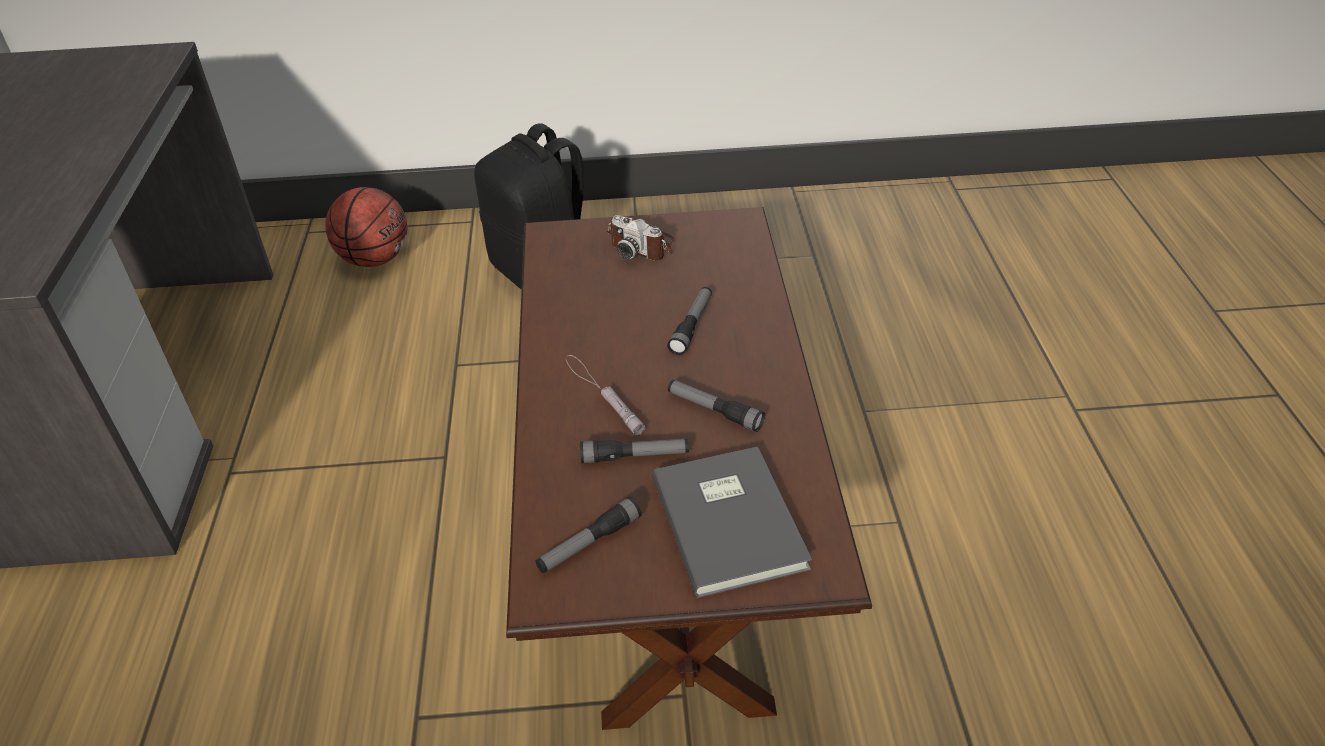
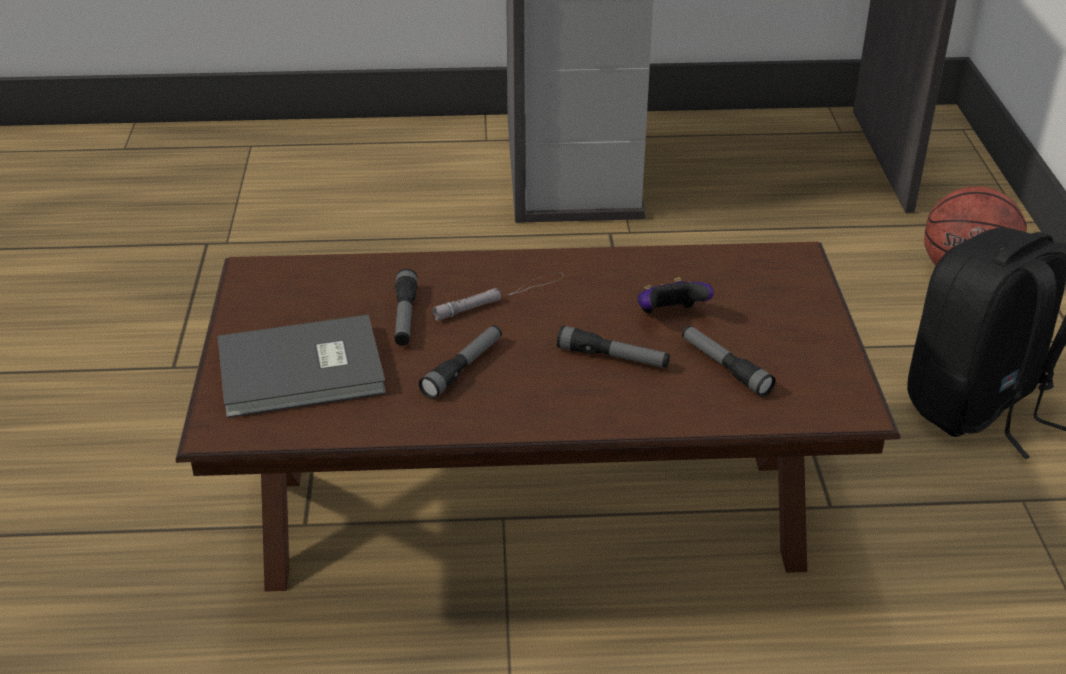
camera: 90 degrees right, 5 degrees down
(589, 543) = (301, 292): flashlight -> flashlight (724, 367)
(632, 296) = (670, 316): none -> game controller
(642, 246) = (777, 324): camera -> none

